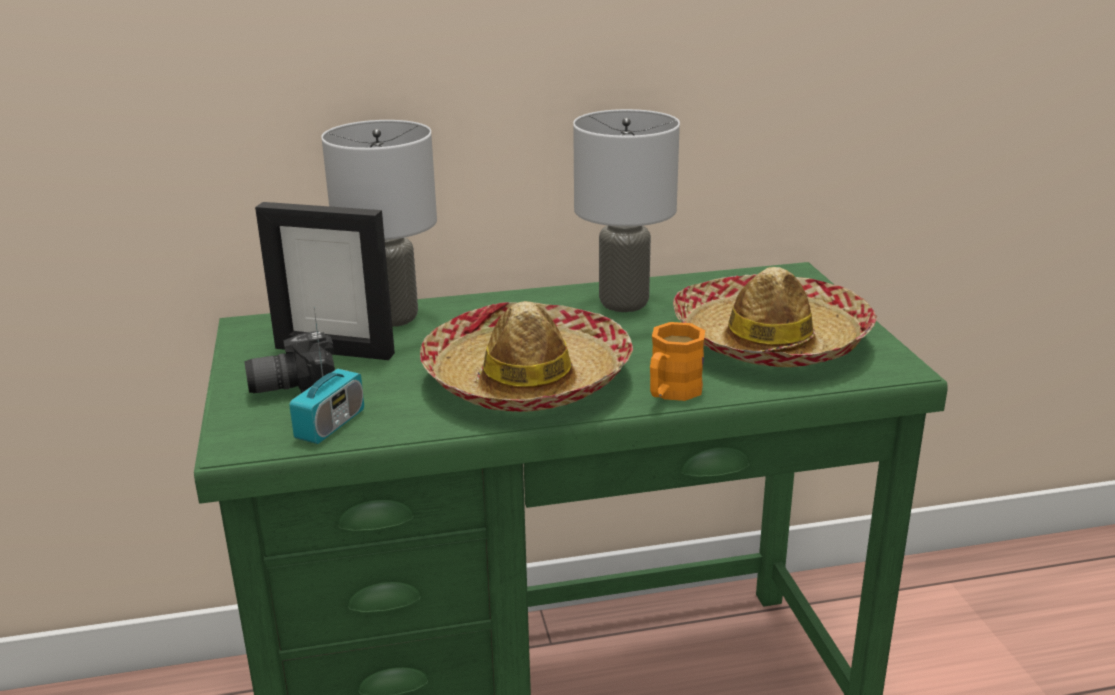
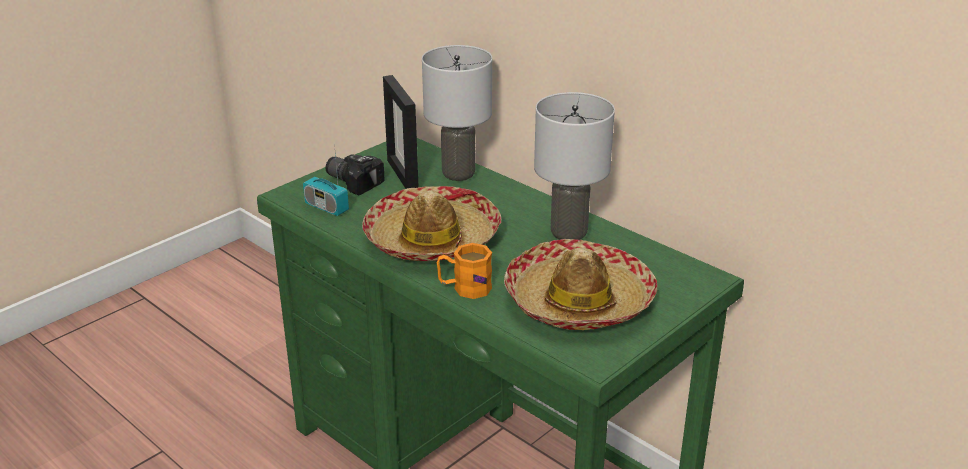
camera: 55 degrees right, 5 degrees up
(330, 425) = (326, 207): radio -> radio turned 45 degrees clockwise

